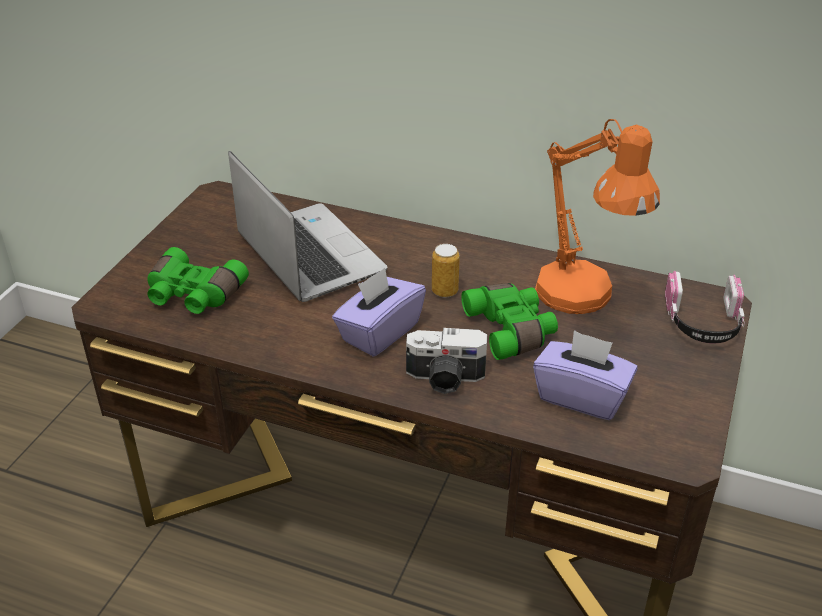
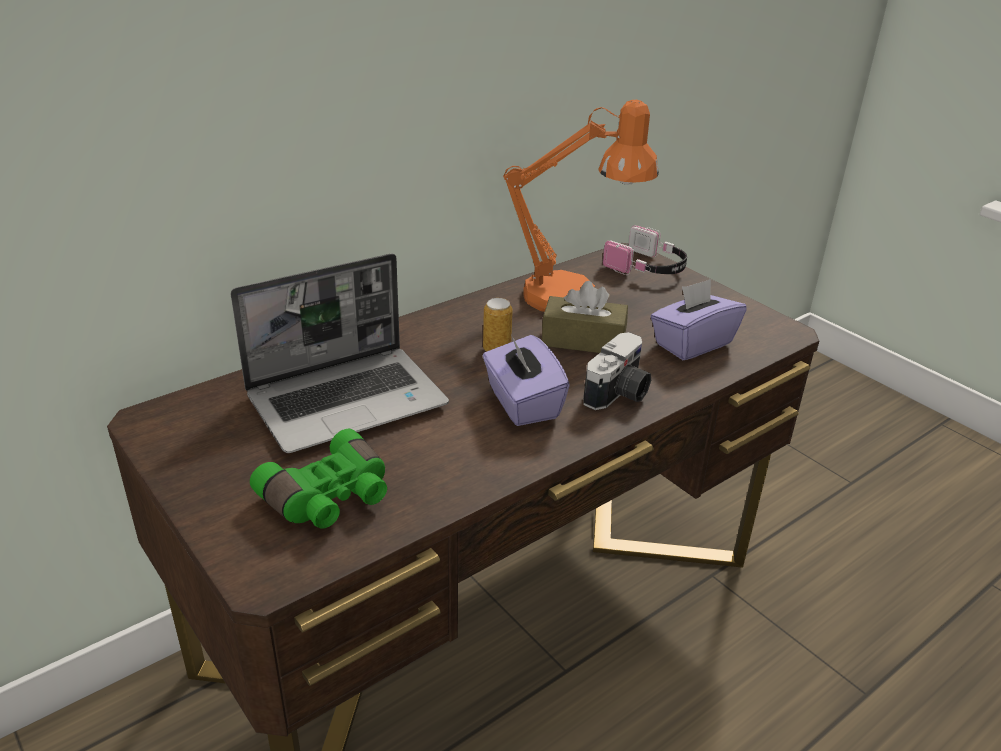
camera: 60 degrees left, 5 degrees down
(307, 254) = (348, 400): laptop -> laptop turned 150 degrees clockwise
(512, 330) = (583, 340): green binoculars -> brown tissue box

